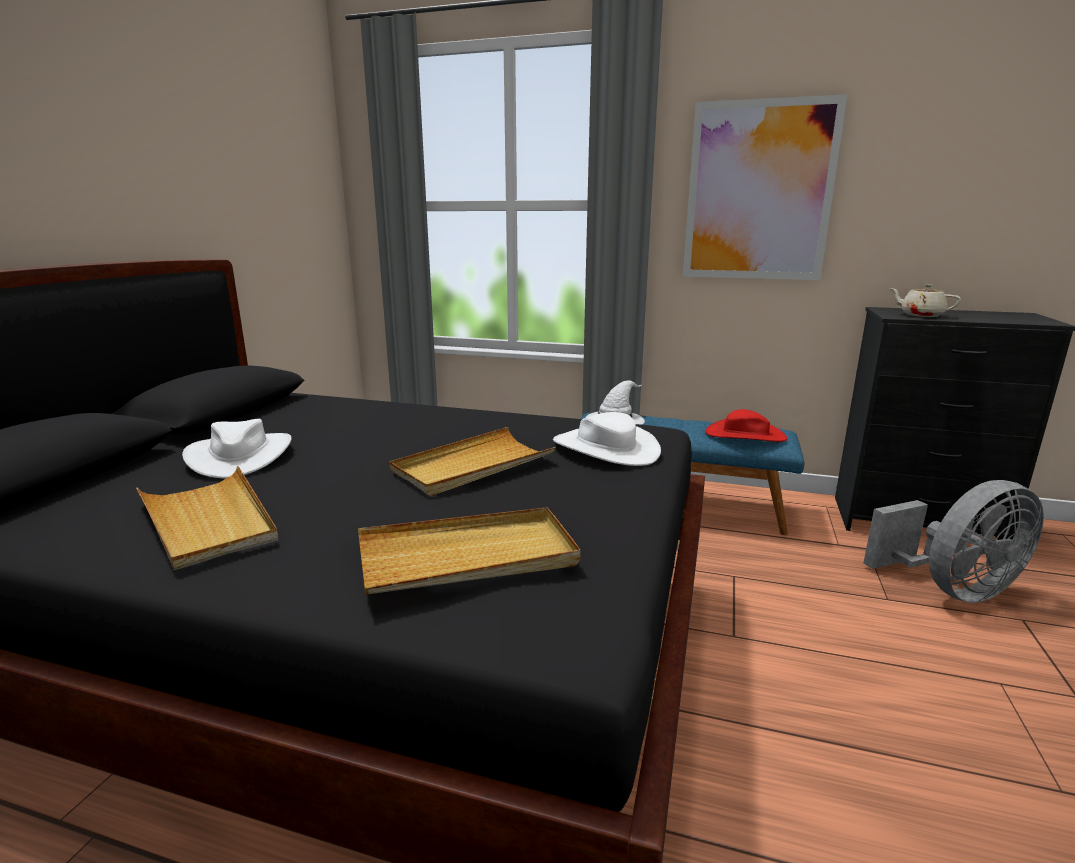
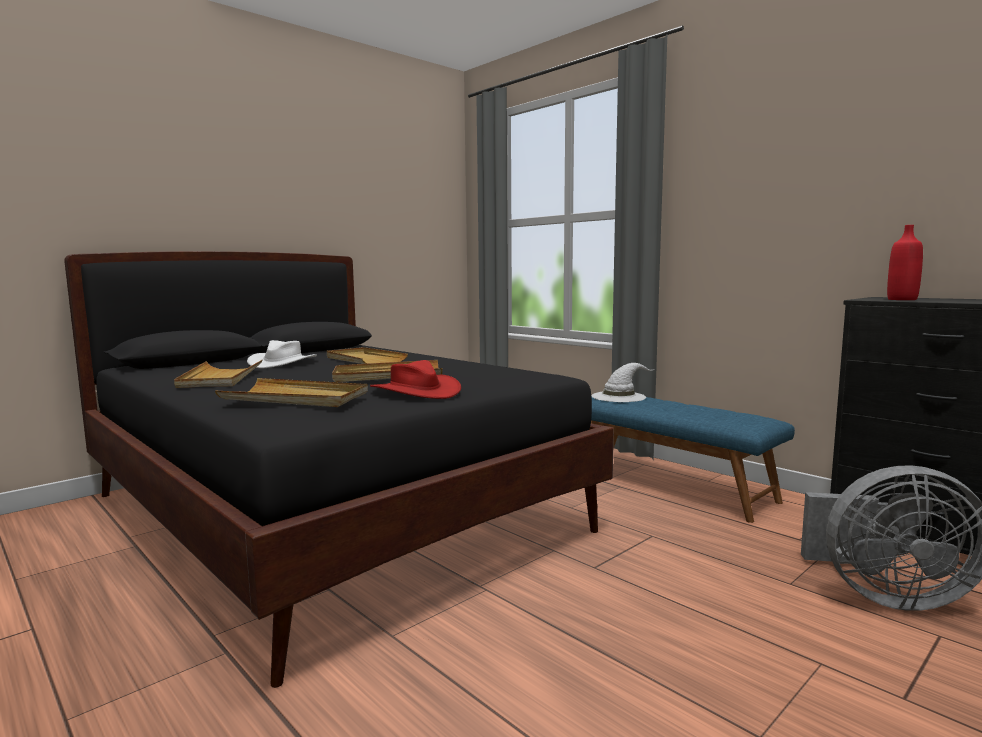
camera: 30 degrees right, 10 degrees down
(360, 430) = (364, 360): none -> beige tray
(605, 448) = (491, 378): white hat -> none
(745, 435) = (721, 417): red hat -> red hat (415, 391)
(758, 192) = (761, 190): picture -> none
(920, 315) = (902, 299): beige teapot -> red bottle

